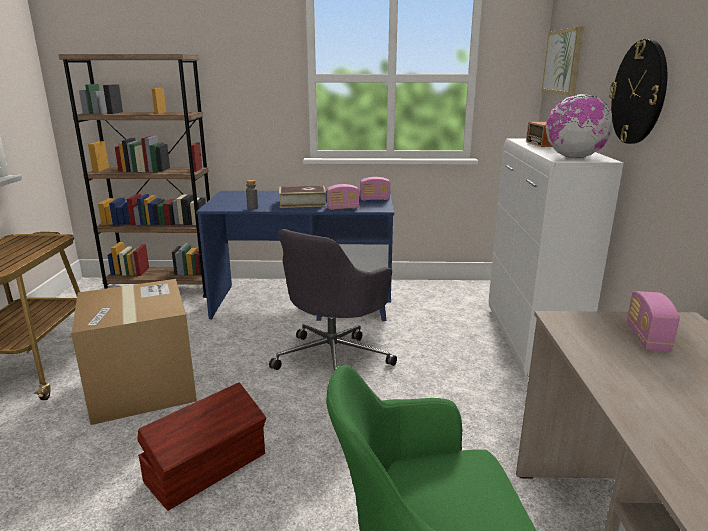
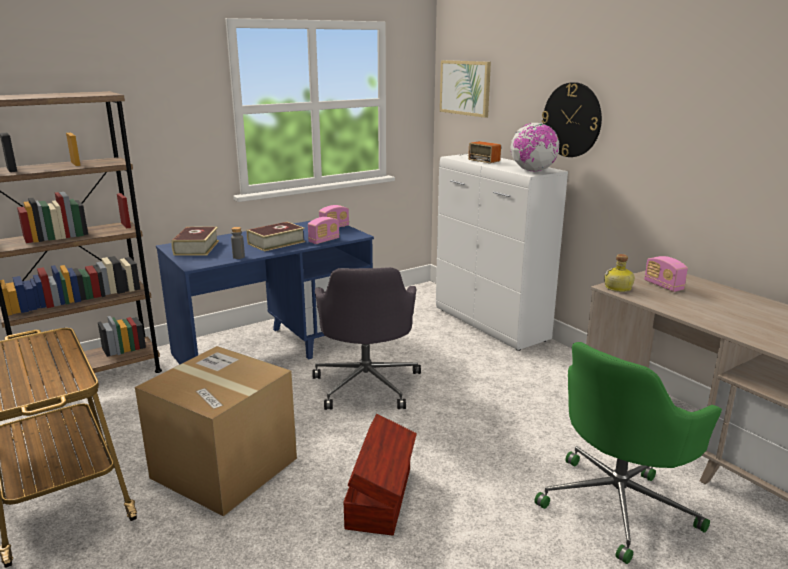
camera: 35 degrees left, 0 degrees up
(240, 196) = (196, 248): none -> book
(568, 323) = (618, 288): none -> bottle

